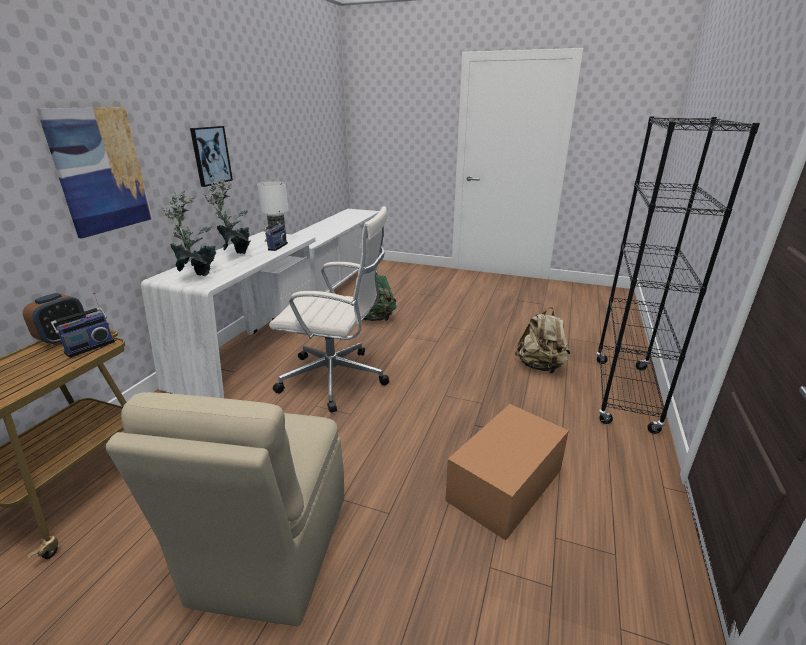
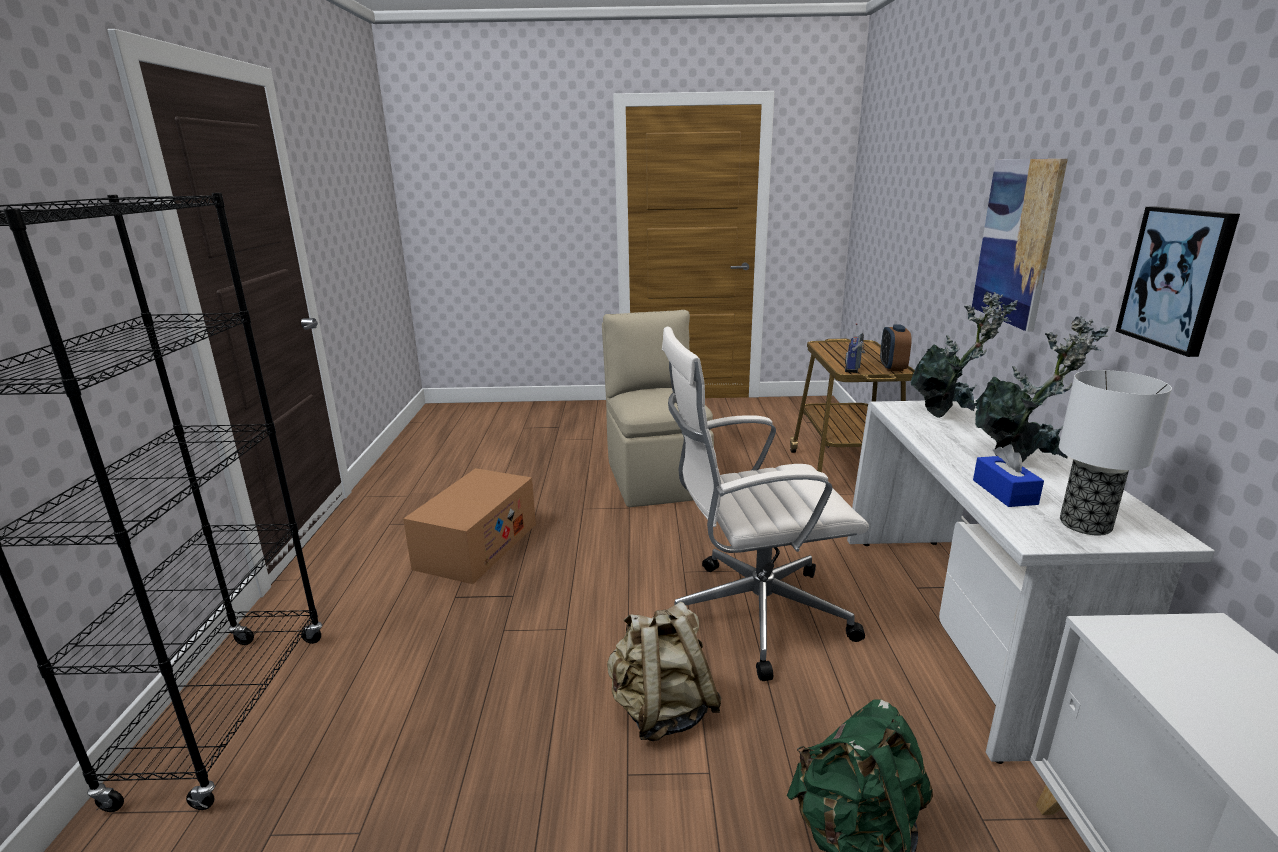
camera: 160 degrees right, 5 degrees down
(276, 246) = (1004, 492): radio -> blue tissue box
(540, 366) = (371, 749): beige backpack -> beige backpack (661, 711)

